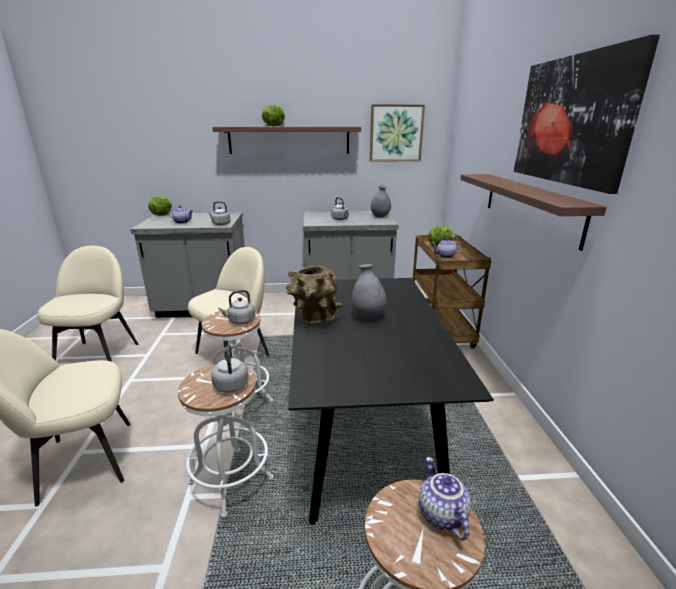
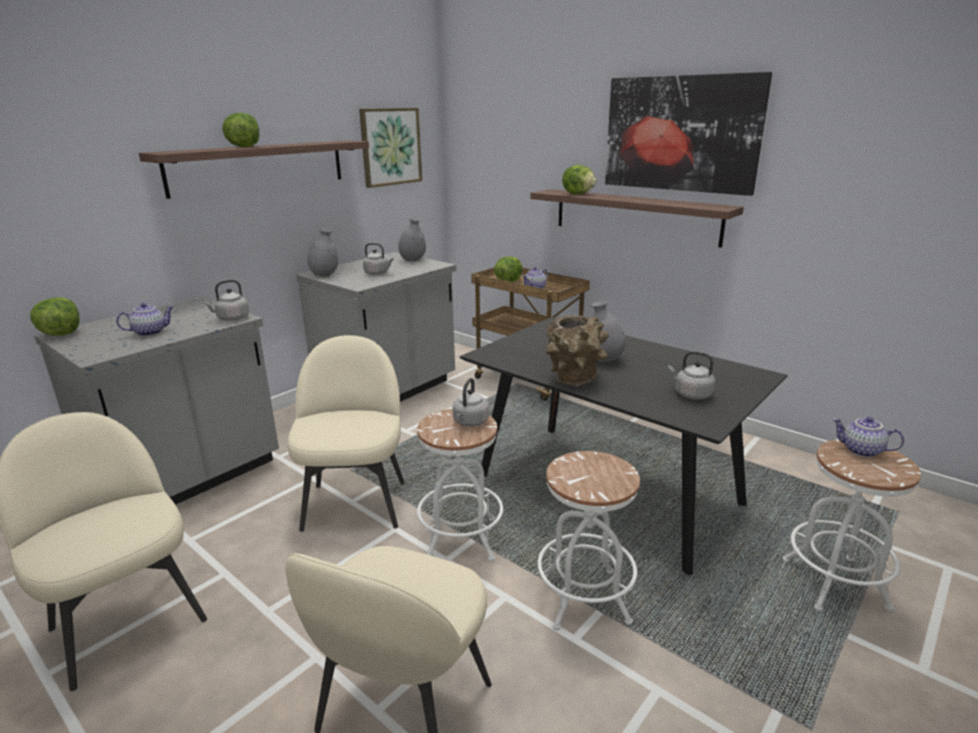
camera: 45 degrees left, 0 degrees up
(231, 384) = (604, 468): grey kettle -> grey kettle (691, 394)
(313, 214) = (324, 275): none -> grey vase
(491, 179) = (578, 194): none -> lettuce

